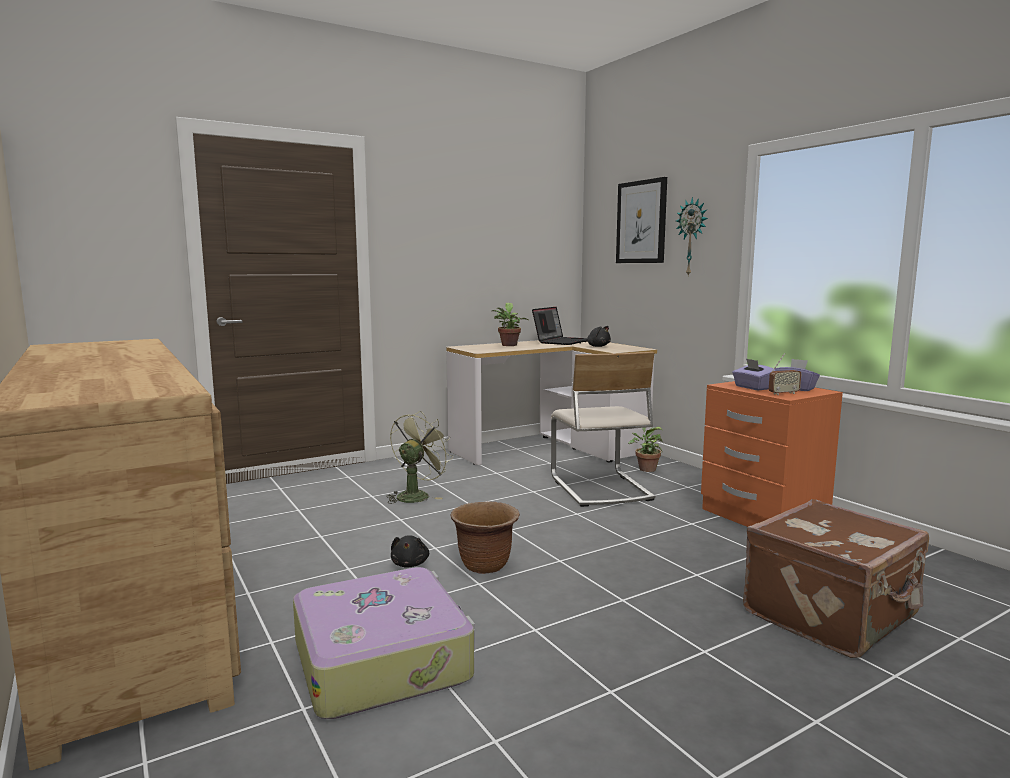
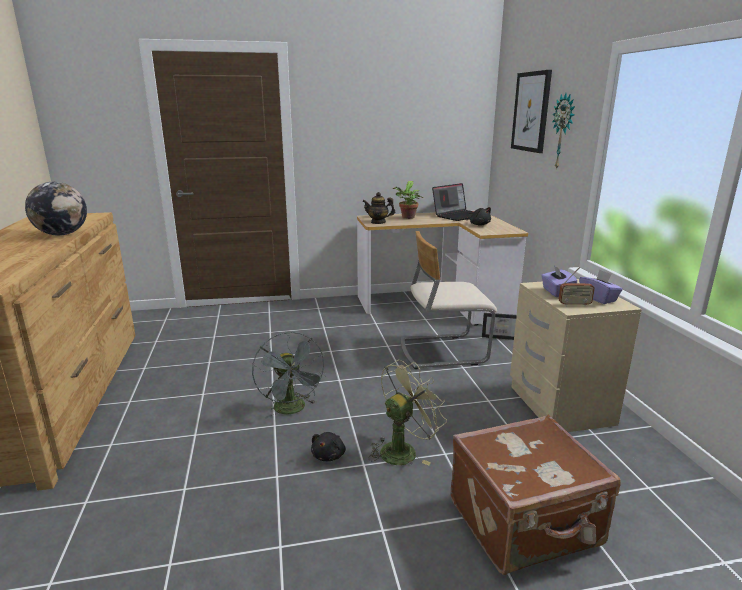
camera: 20 degrees right, 10 degrees up
(144, 354) = (62, 234): none -> globe
(383, 659) = (161, 476): suitcase -> none
(410, 564) = (244, 398): black plush toy -> black plush toy (329, 455)
(416, 495) = (300, 336): green fan -> green fan (403, 449)
(483, 350) = (378, 222): none -> teapot
(485, 565) = (293, 410): brown planter -> grey fan
(599, 488) = (442, 351): beige chair -> beige chair turned 75 degrees clockwise
(646, 469) = (500, 336): potted plant -> picture frame
(762, 517) = (559, 405): orange nightstand -> beige nightstand

